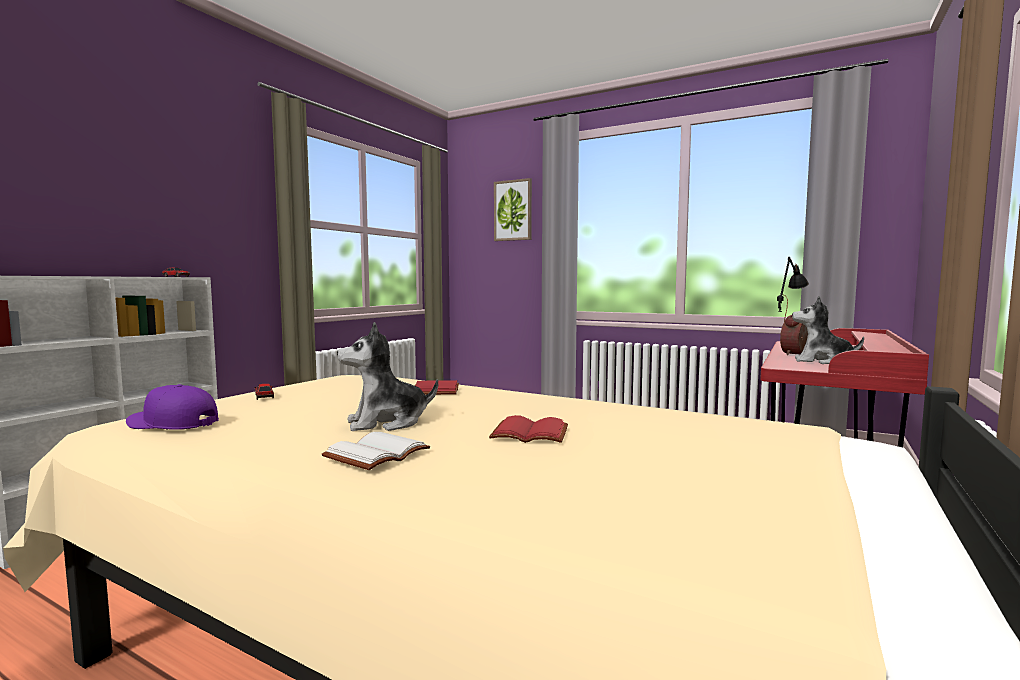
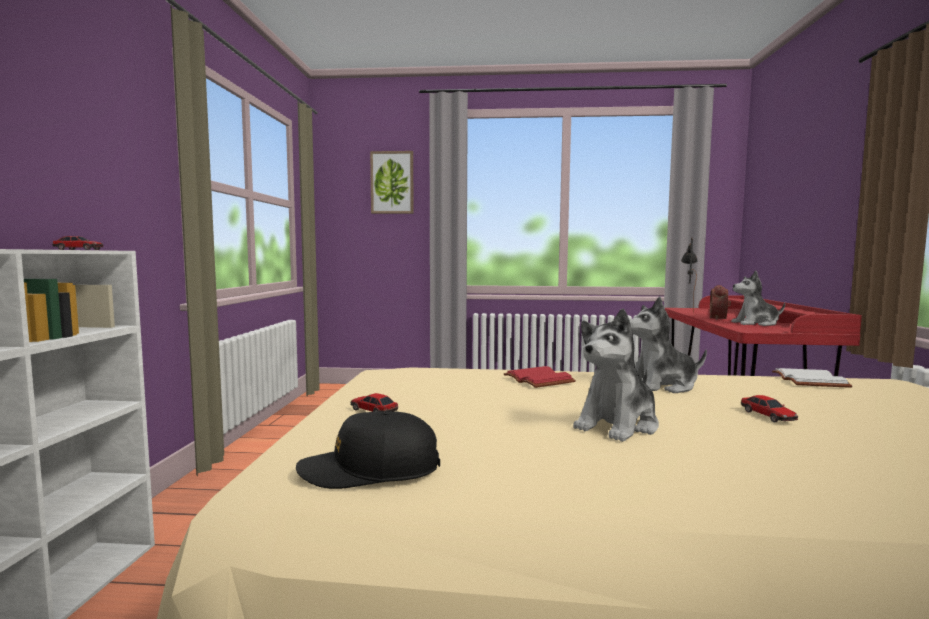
camera: 25 degrees left, 0 degrees up
(172, 424) = (370, 470): purple cap -> black cap
(377, 455) = (737, 467): white book -> white book (812, 381)
(523, 405) = (661, 386): none -> plush toy
(531, 433) = (767, 415): red book -> toy car

